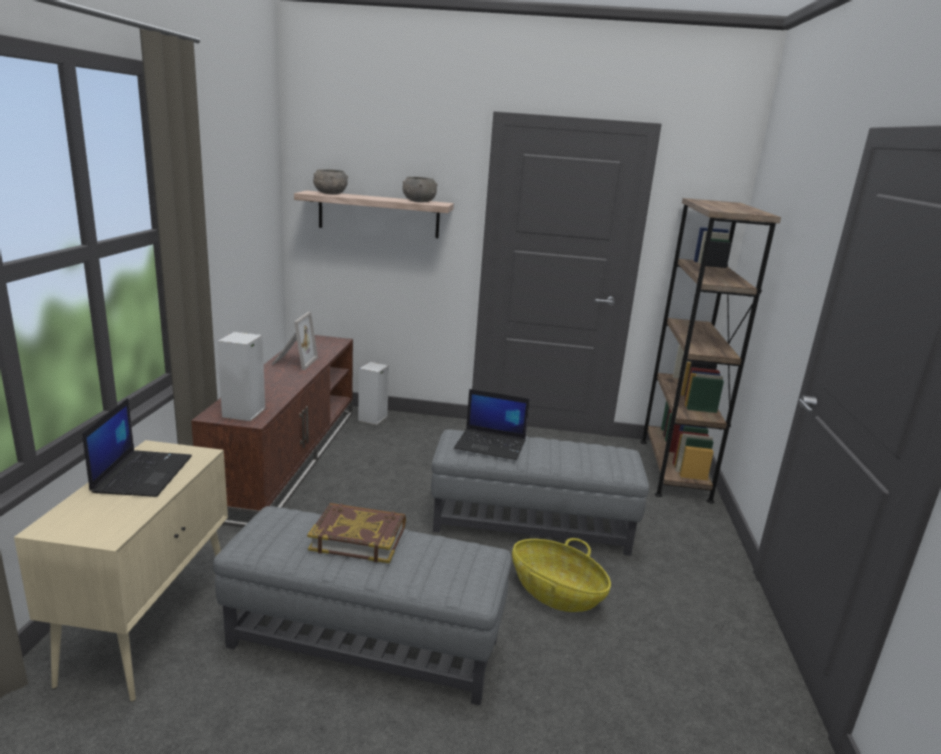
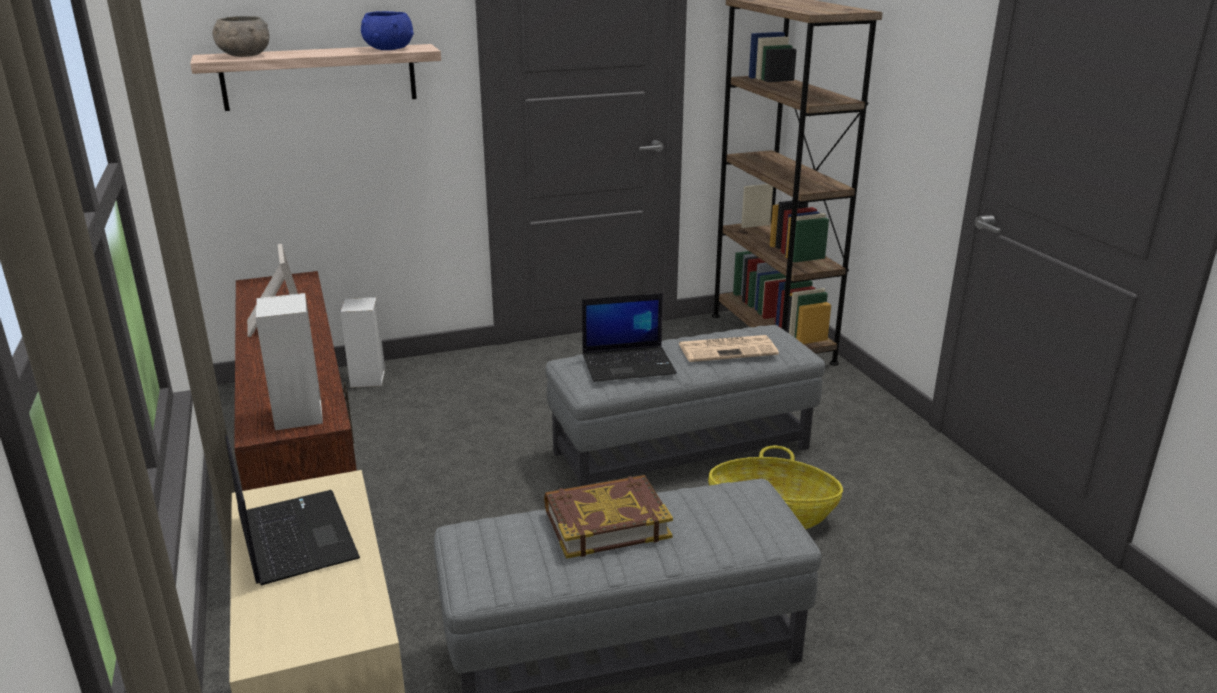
camera: 25 degrees left, 5 degrees up
(419, 201) = (388, 49): grey bowl -> blue bowl
(574, 455) = (728, 349): none -> newspaper

